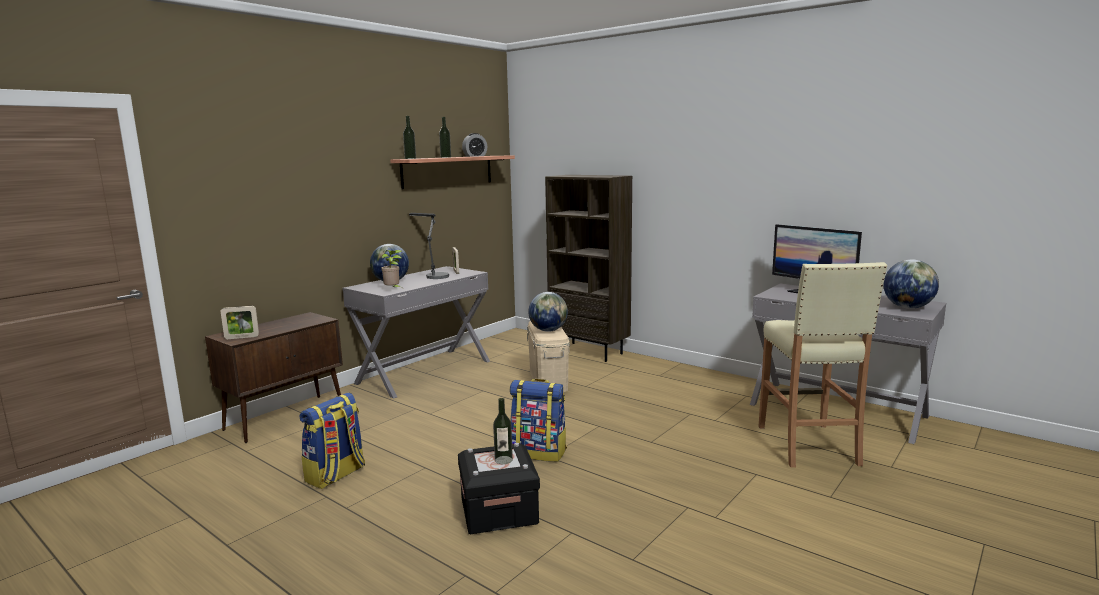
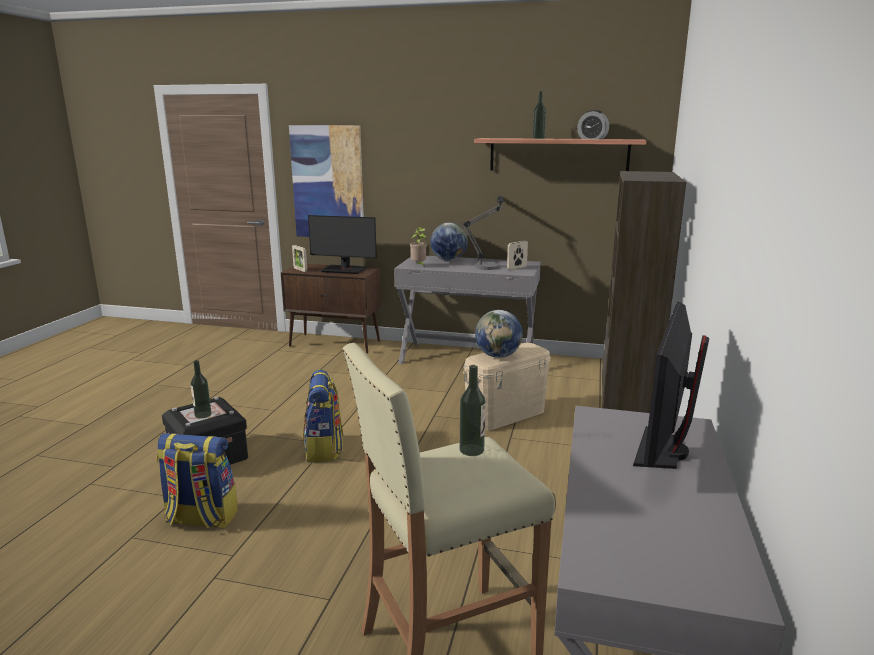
camera: 65 degrees right, 5 degrees up
(235, 222) = (328, 182): none -> picture
(287, 322) = (344, 270): none -> monitor
(336, 475) = (251, 385): backpack -> backpack (201, 519)
(410, 158) = (488, 138): bottle -> bottle (471, 450)
(908, 307) = (650, 557): globe -> none

